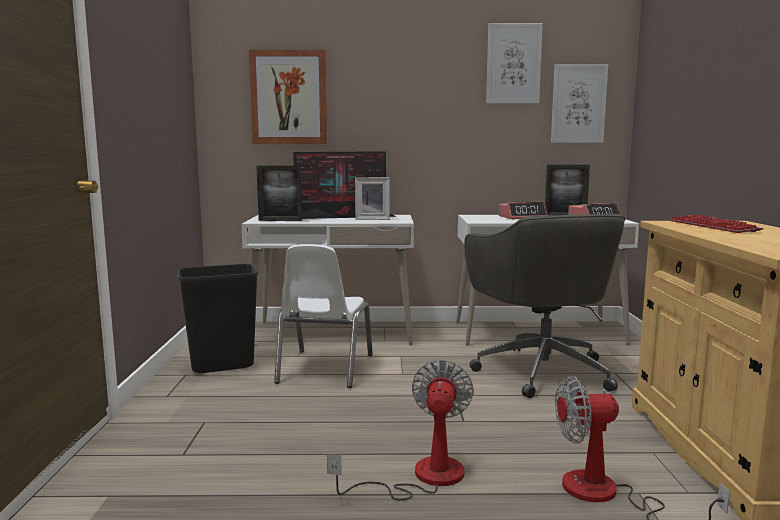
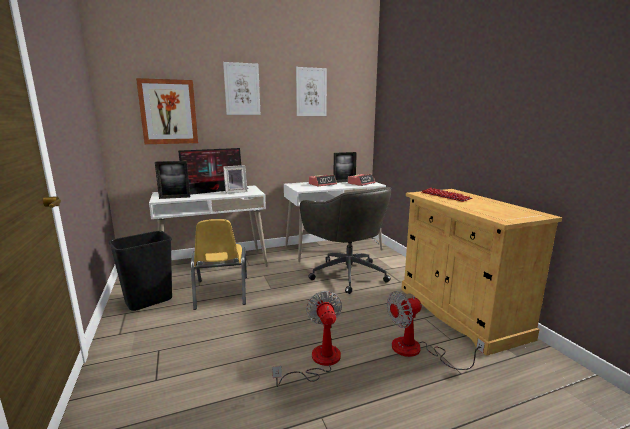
camera: 20 degrees left, 5 degrees up
(324, 368) = (221, 292): white chair -> yellow chair
(578, 104) = (347, 116): picture -> picture (242, 89)

